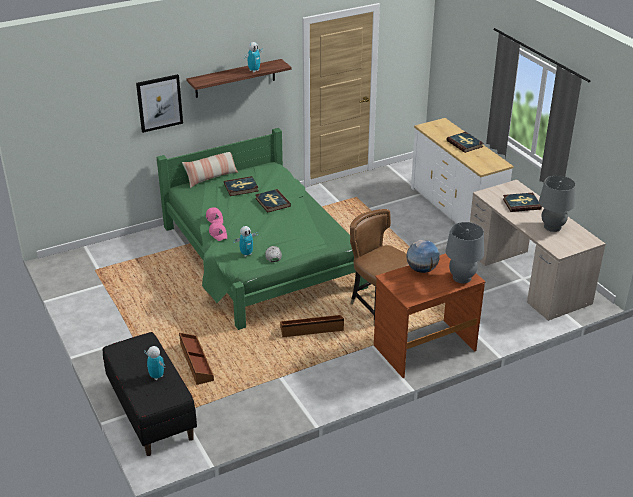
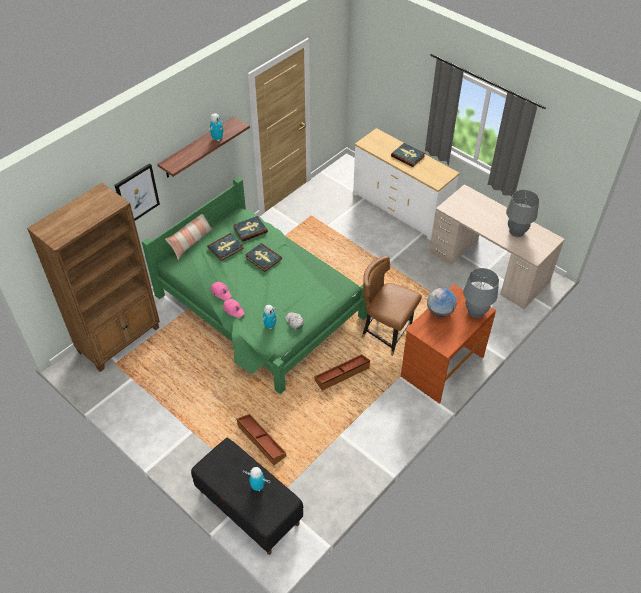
camera: 20 degrees left, 15 degrees up
(111, 253) = (120, 339): none -> brown bookcase
(521, 204) = (481, 212): book -> book (250, 230)

